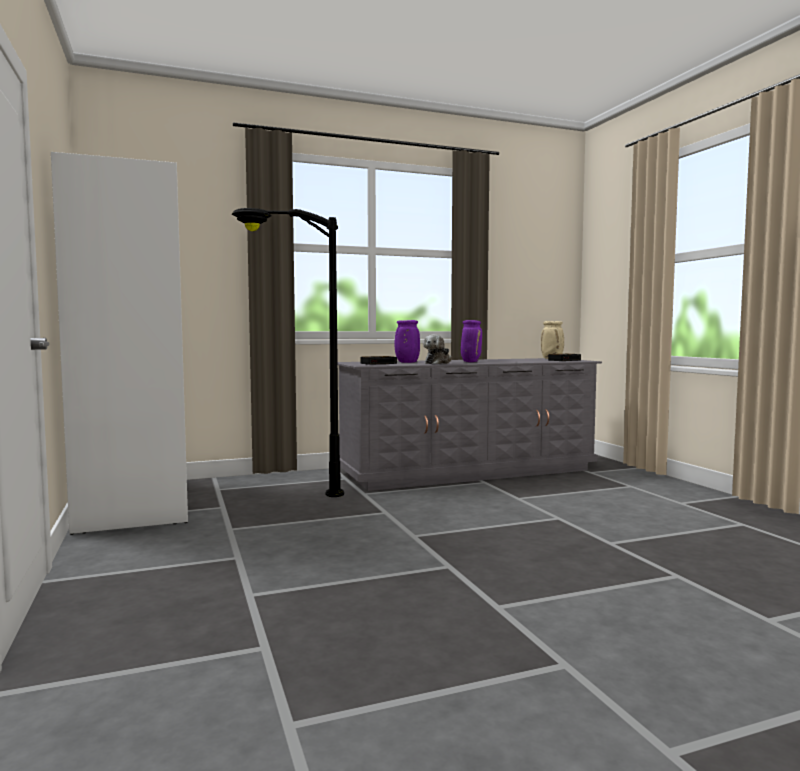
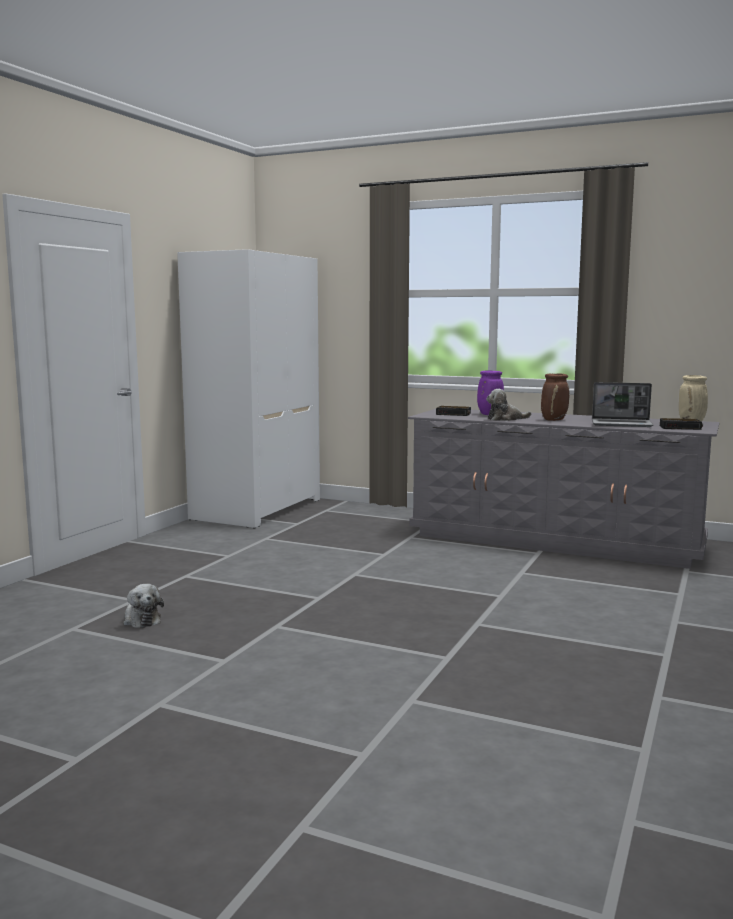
camera: 45 degrees right, 5 degrees up
(279, 492) = (357, 521): black floor lamp -> none
(347, 666) = (141, 620): none -> plush toy
(470, 362) = (554, 420): purple vase -> brown vase
(525, 361) = (622, 424): none -> laptop

